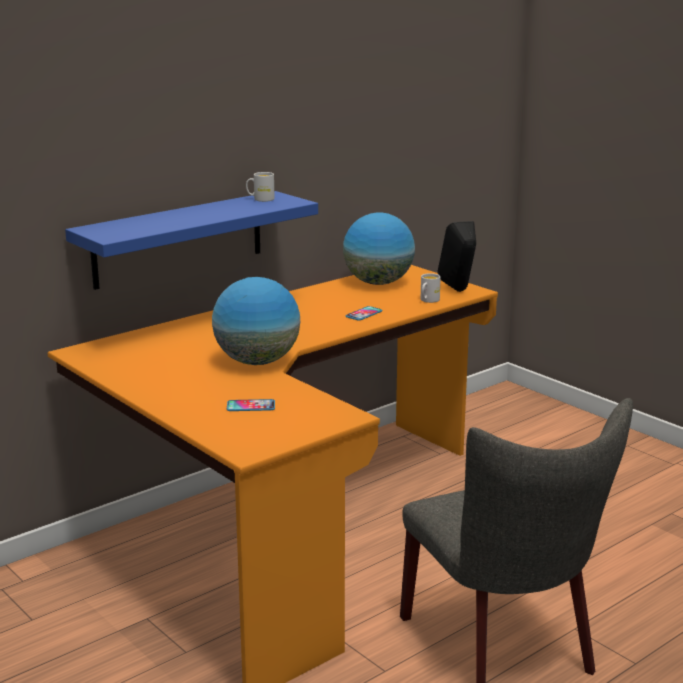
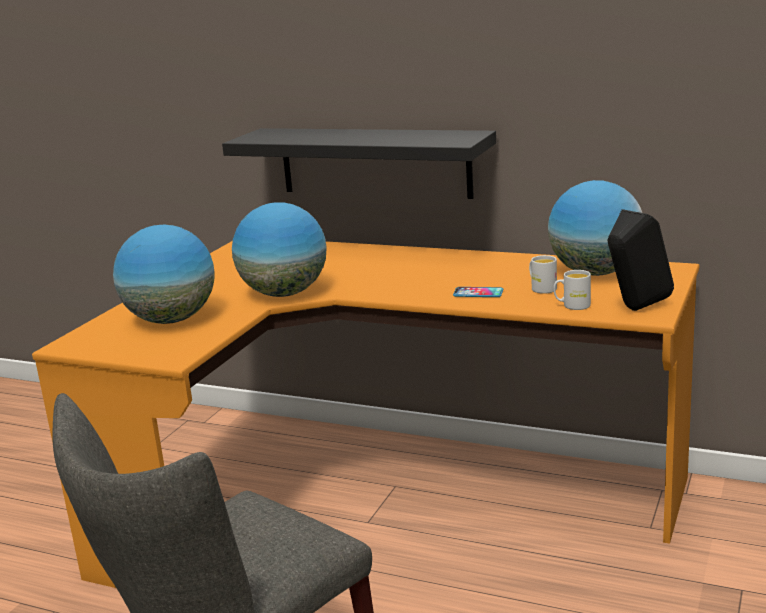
camera: 65 degrees right, 0 degrees up
(179, 239) = (374, 162): blue shelf -> black shelf
(251, 406) = (171, 320): phone -> globe
(260, 199) = (447, 134): white mug -> white mug (541, 288)

